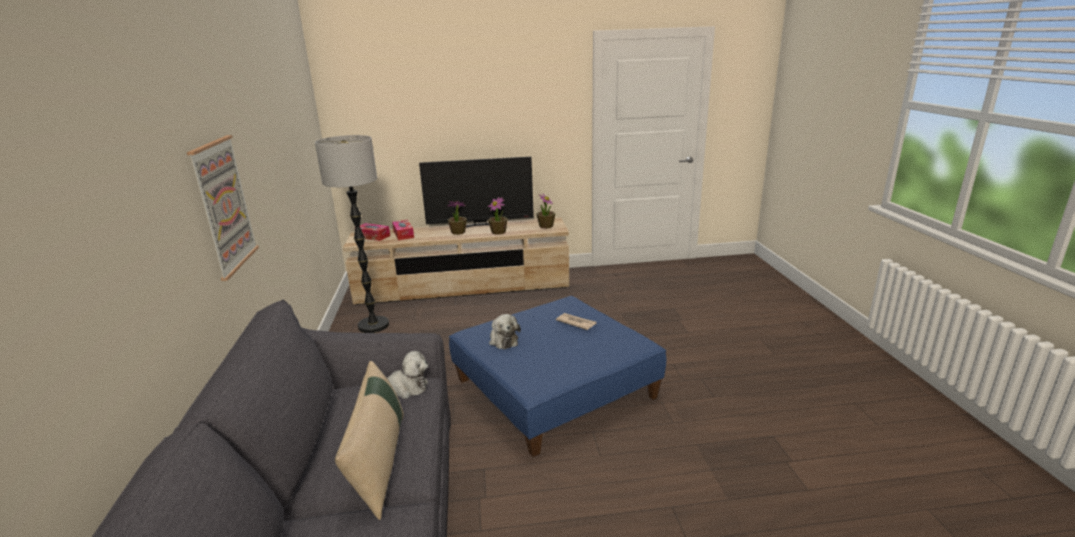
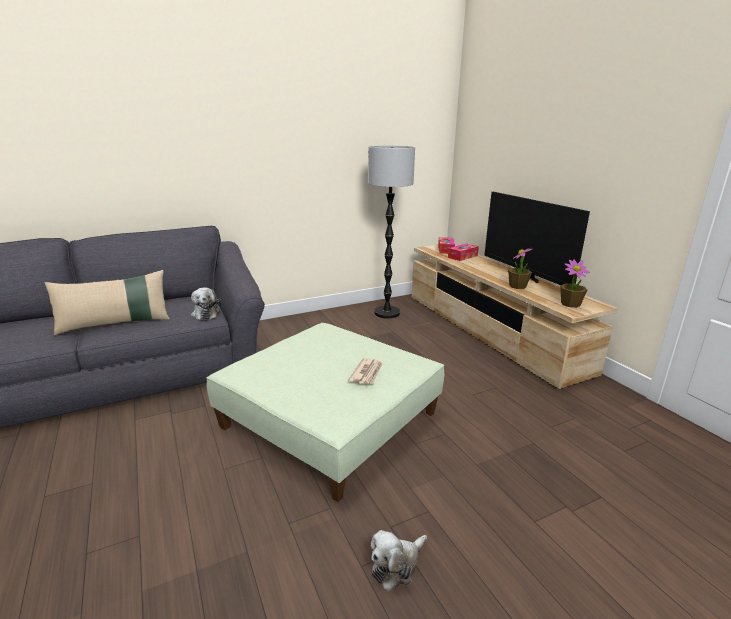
camera: 70 degrees right, 0 degrees up
(224, 205) = (222, 158): picture -> none
(458, 232) = (493, 272): potted plant -> none
(503, 340) = (315, 343): plush toy -> plush toy (397, 565)
(555, 388) = (331, 420): blue ottoman -> green ottoman

